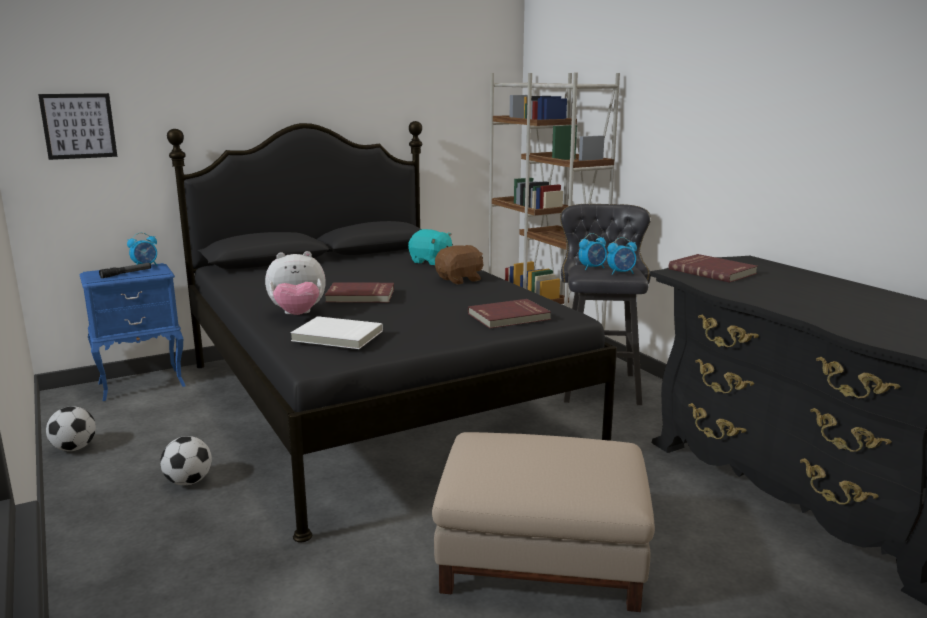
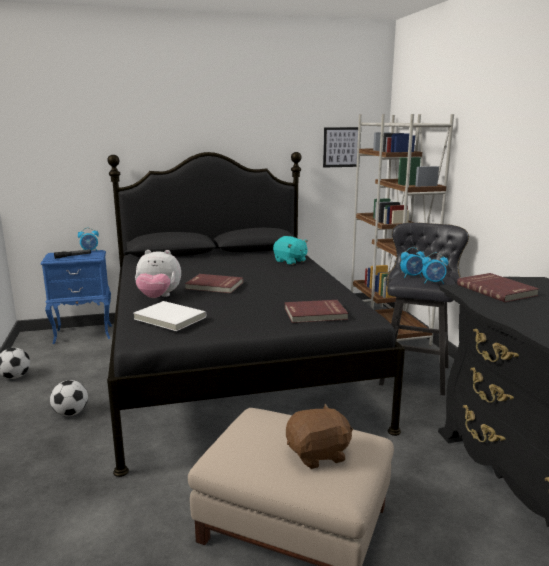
camera: 15 degrees right, 0 degrees up
(78, 126) = (49, 151): picture -> picture (341, 147)
(460, 280) = (301, 278): brown plush toy -> brown plush toy (318, 454)

